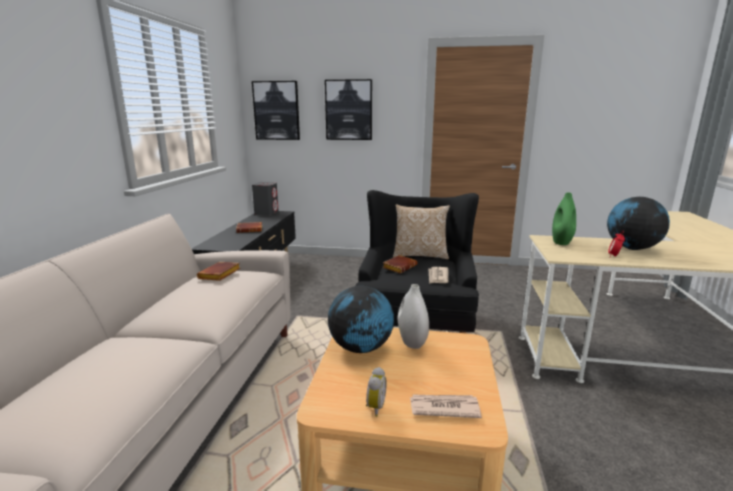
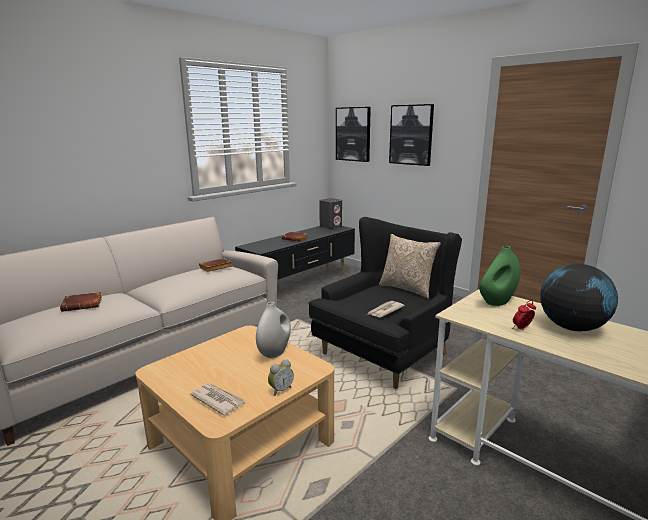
camera: 35 degrees right, 0 degrees up
(361, 348) = (235, 344): globe -> none
(374, 407) = (182, 381): alarm clock -> alarm clock (280, 390)
(399, 267) = (368, 294): brown book -> brown book (83, 305)

